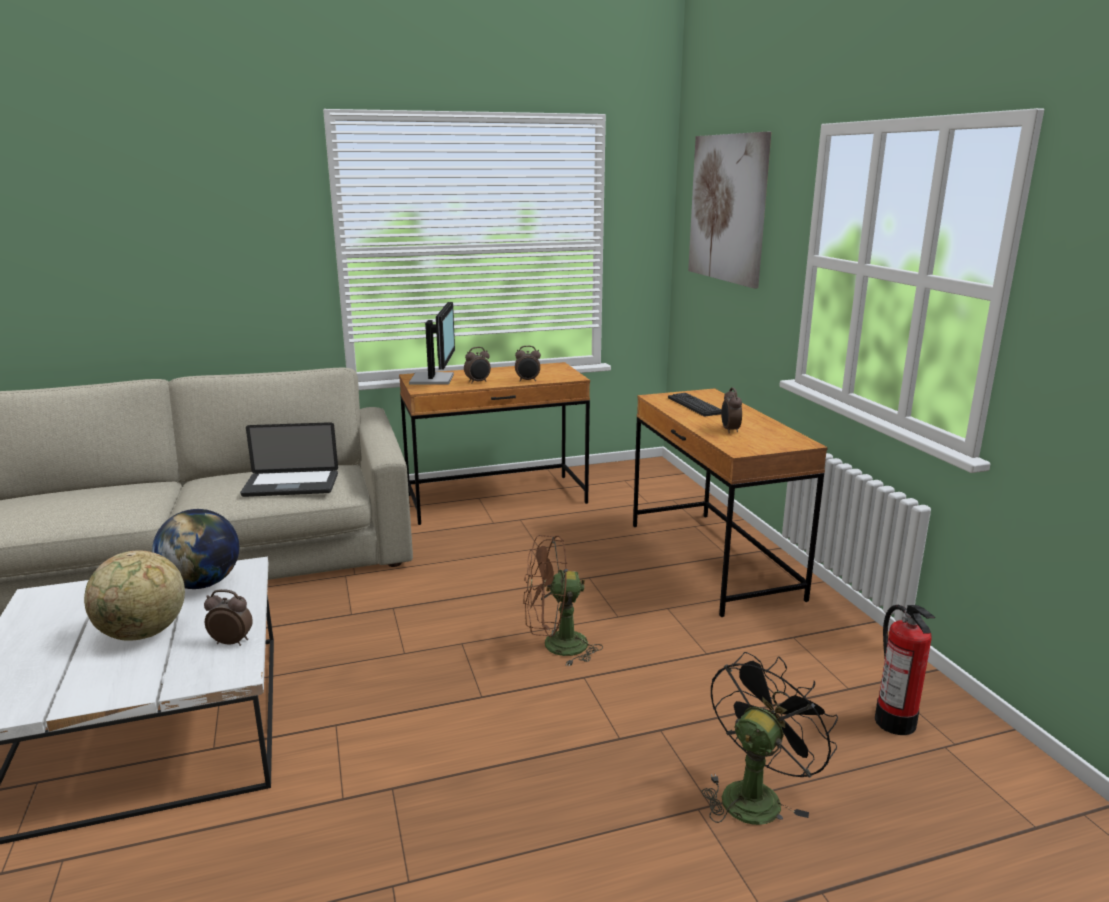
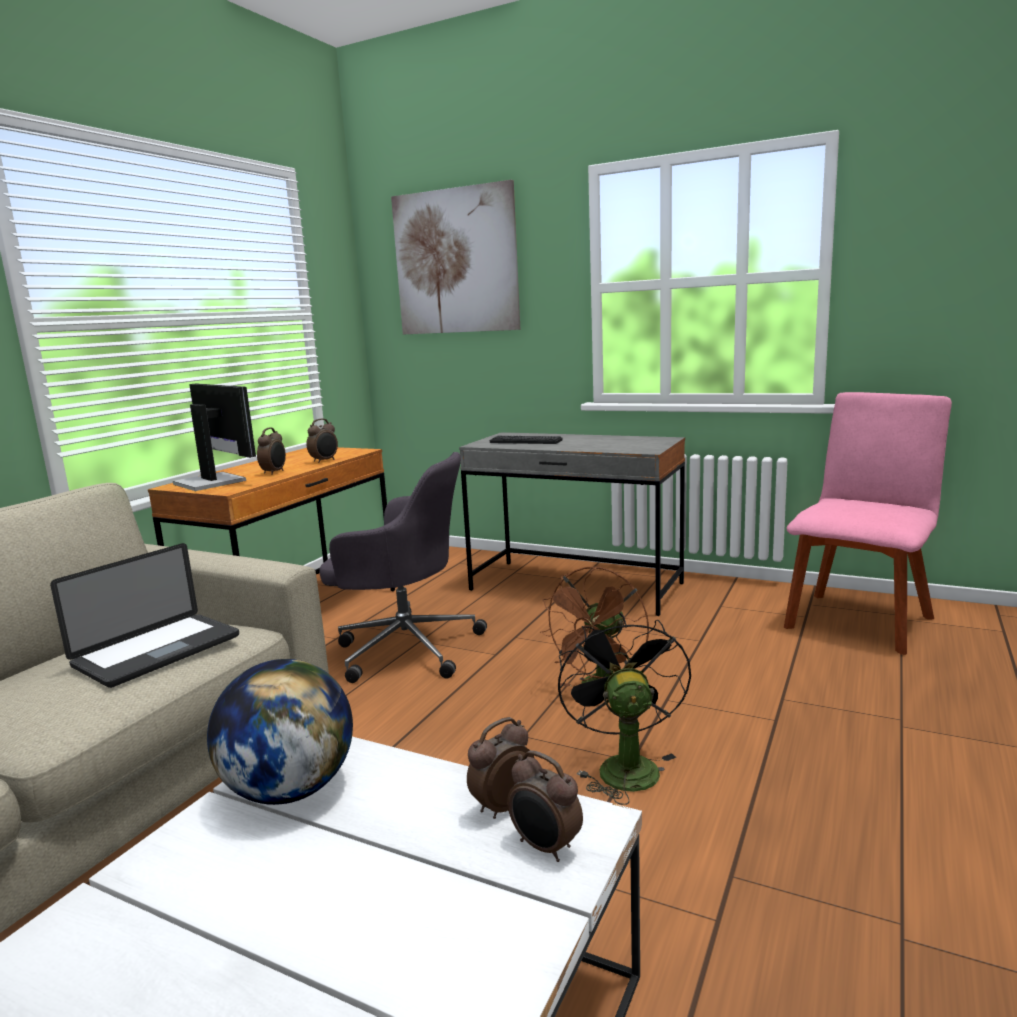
camera: 45 degrees left, 5 degrees down
(143, 634) = (359, 881): globe -> none
(514, 549) = (405, 648): none -> grey office chair
(712, 560) = (575, 587): brown desk -> grey desk
(729, 430) = (601, 445): alarm clock -> alarm clock (545, 847)
(755, 794) = (901, 697): black fan -> black fan (623, 766)
(895, 722) = (859, 620): fire extinguisher -> pink chair

